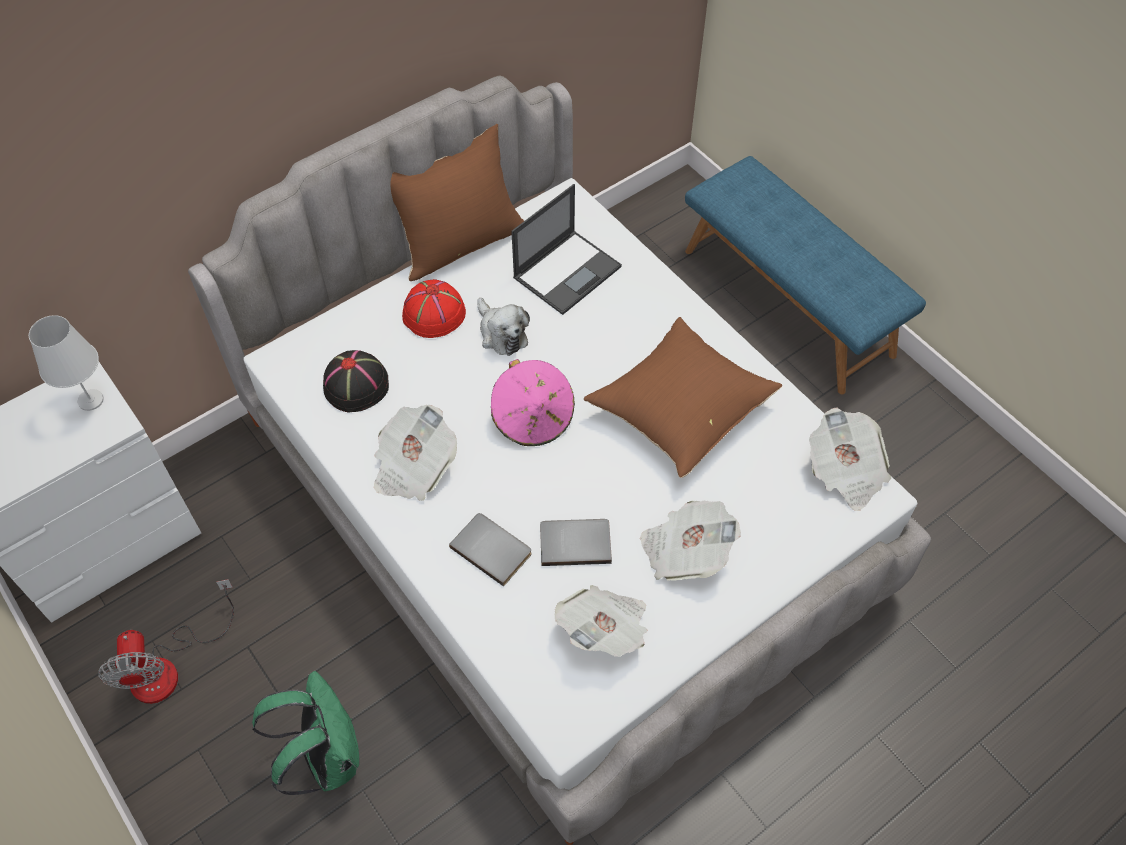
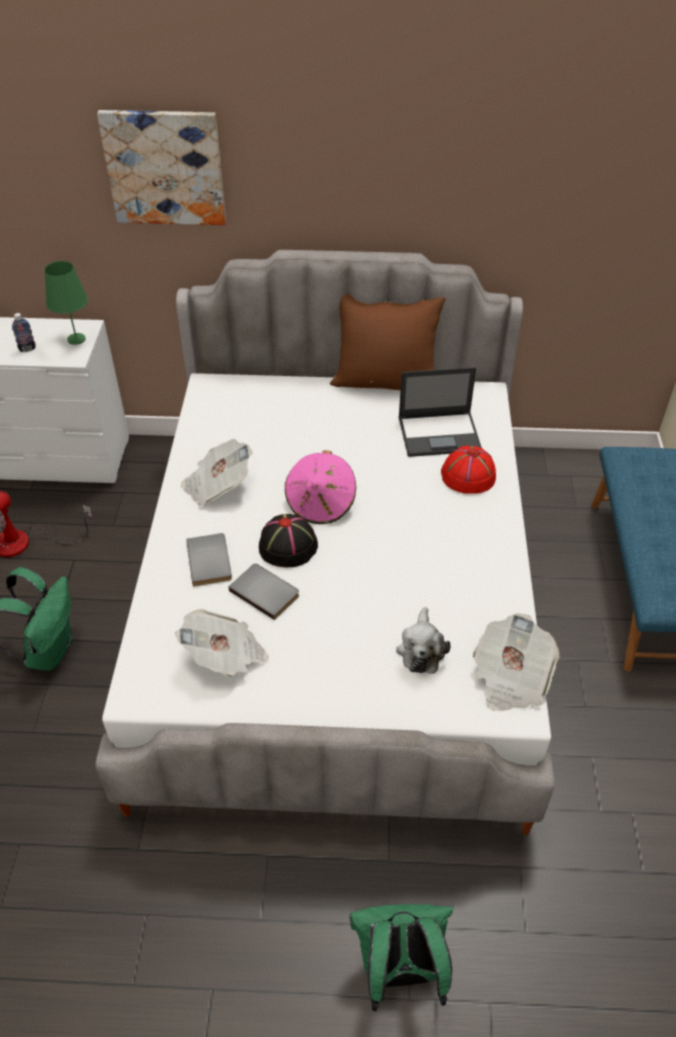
camera: 40 degrees right, 10 degrees down
(42, 449) = (27, 349): none -> bottle
(91, 400) = (76, 339): white table lamp -> green table lamp
(130, 137) = (165, 167): none -> picture
(356, 385) = (235, 422): black hat -> black hat (288, 546)
(433, 314) = (325, 410): red hat -> red hat (467, 476)
(501, 333) = (355, 445): plush toy -> plush toy (421, 649)
(680, 409) = (427, 559): brown pillow -> none
(685, 551) = (332, 647): newspaper -> none
(901, 774) = (399, 971): none -> green backpack

